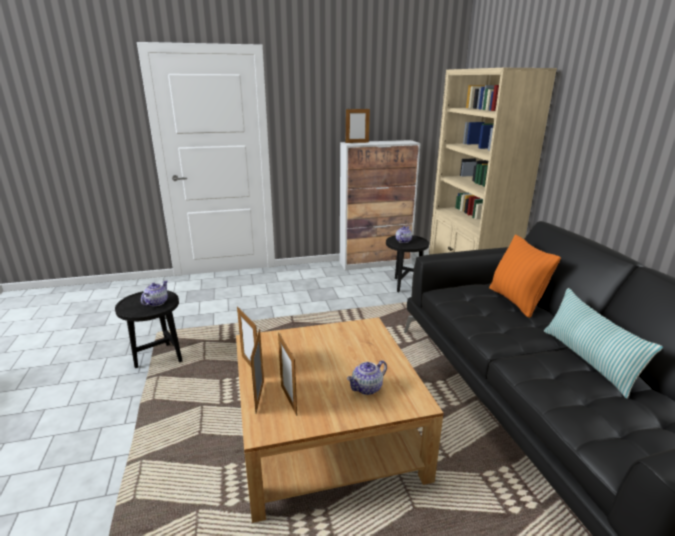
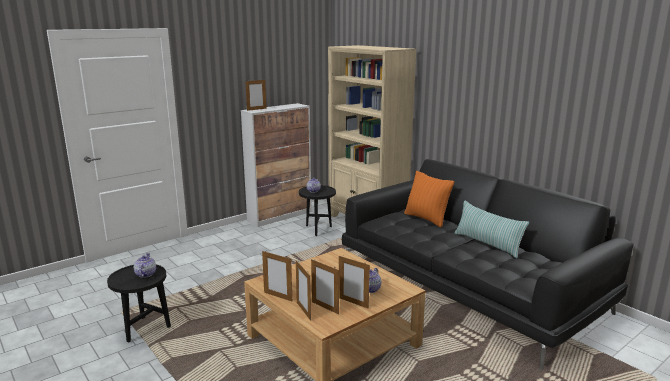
camera: 25 degrees left, 5 degrees down
(329, 403) = (353, 303): none -> picture frame

